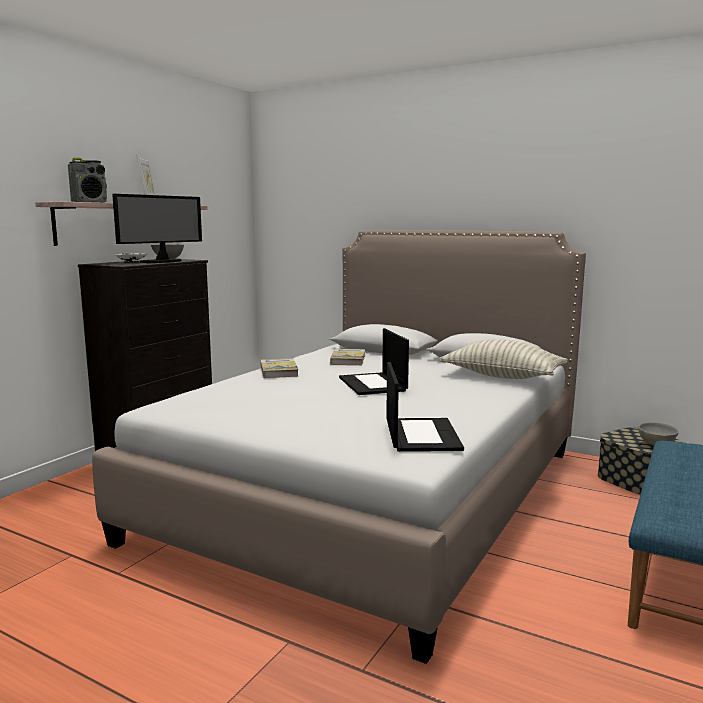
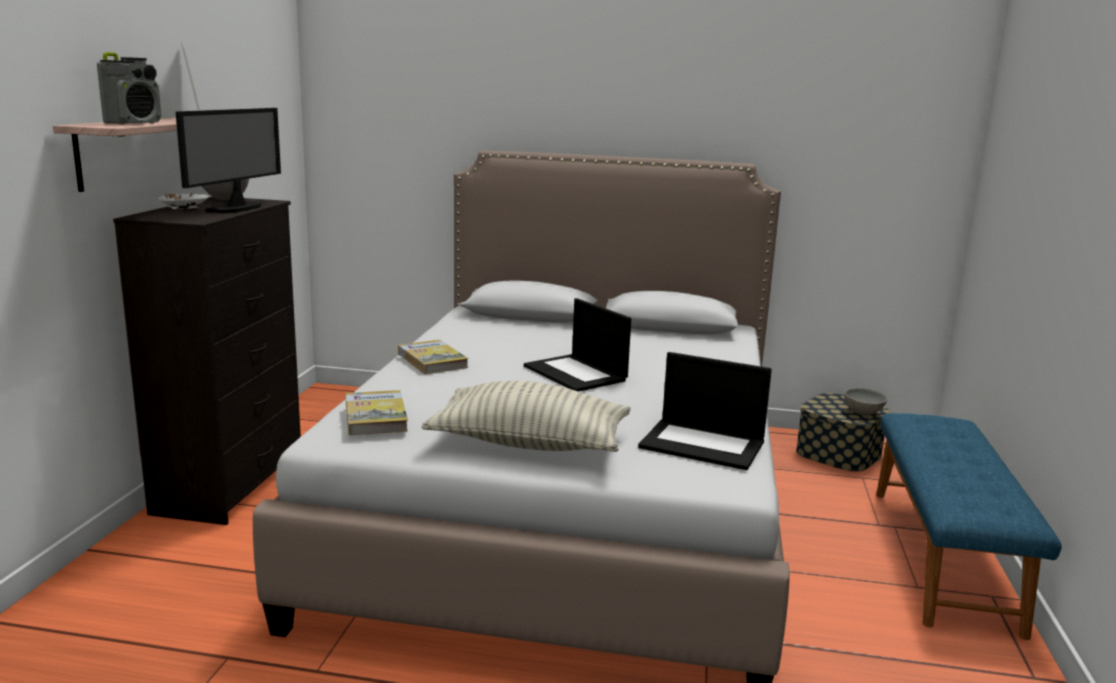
camera: 20 degrees left, 5 degrees up
(348, 359) = (502, 334): book -> book (375, 417)
(421, 435) = (704, 444): laptop -> laptop turned 135 degrees clockwise
(502, 376) = (710, 349): pillow -> pillow (529, 444)

